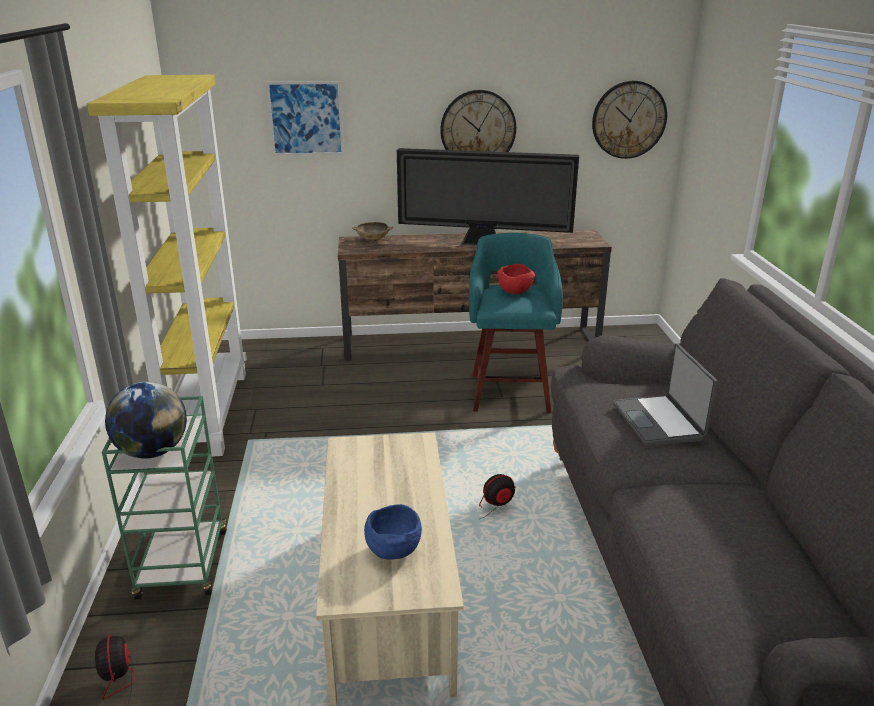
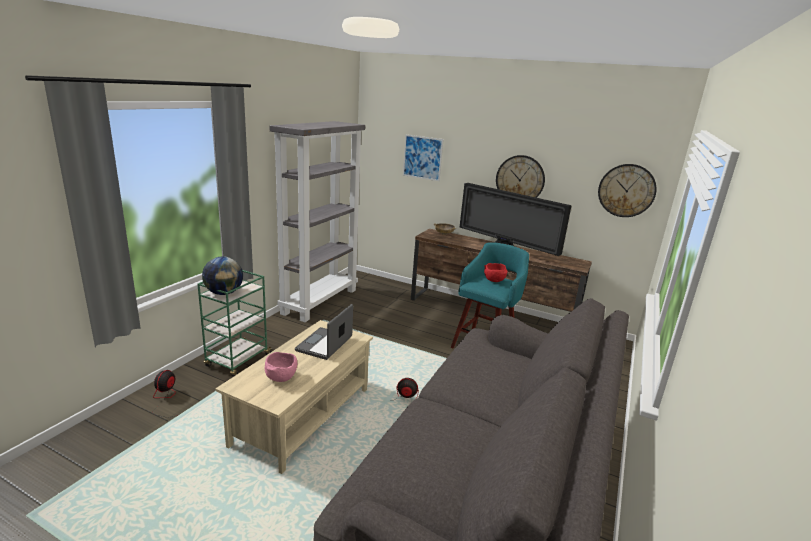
camera: 30 degrees right, 5 degrees down
(207, 412) = (320, 301): yellow bookcase -> grey bookcase
(393, 550) = (281, 378): blue bowl -> pink bowl
(659, 421) = (487, 373): laptop -> laptop (325, 344)

